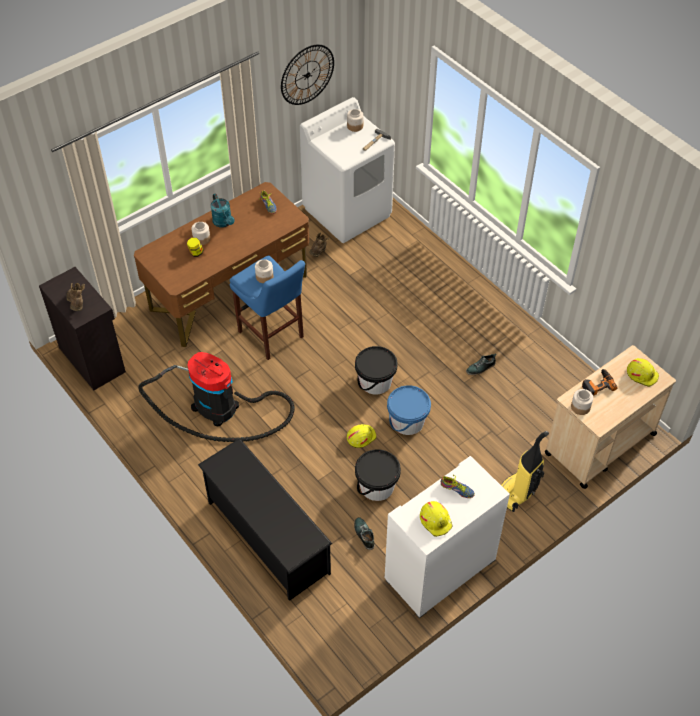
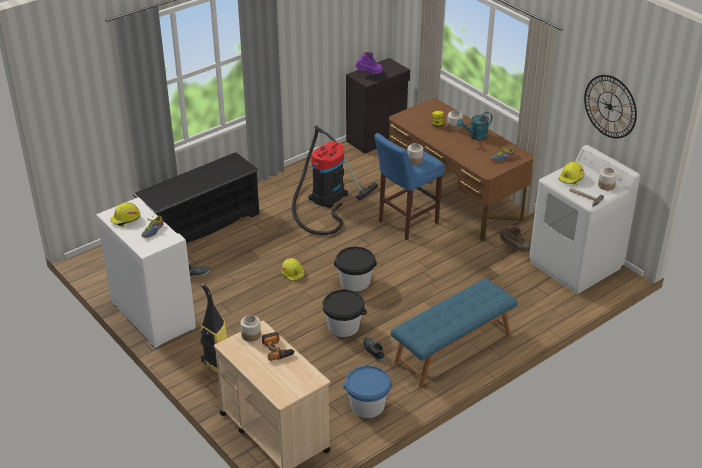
camera: 90 degrees right, 15 degrees down
(77, 305) = (369, 73): brown boot -> purple boot
(377, 486) = (241, 281): black bucket -> black bucket (343, 326)
(407, 421) = (309, 300): blue bucket -> blue bucket (367, 405)
(473, 308) = (453, 349): none -> blue bench
(642, 374) = (289, 383): yellow hard hat -> yellow hard hat (571, 178)

